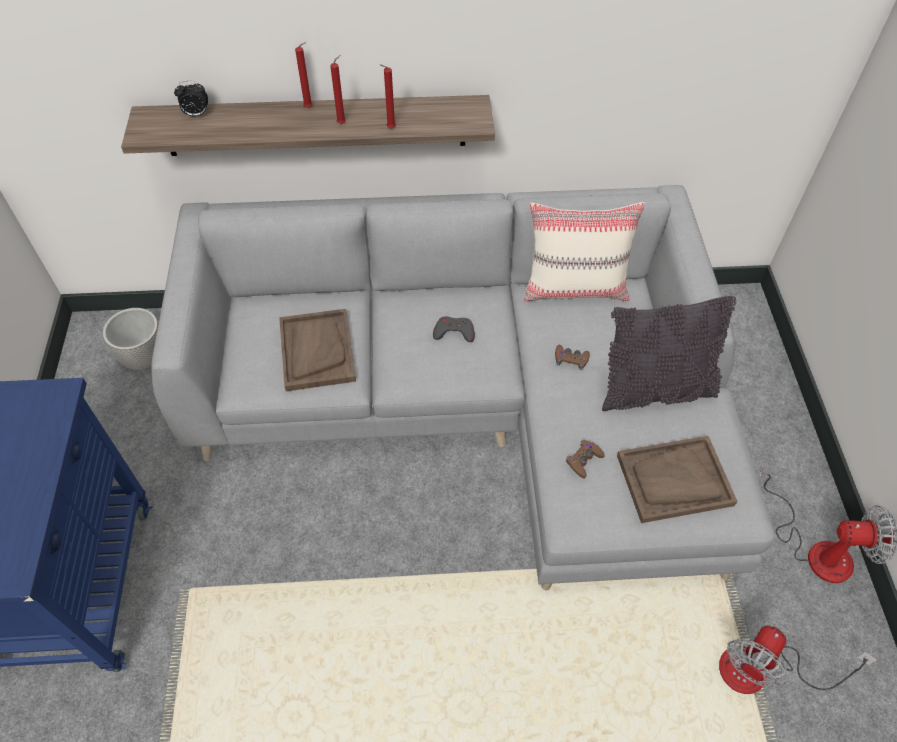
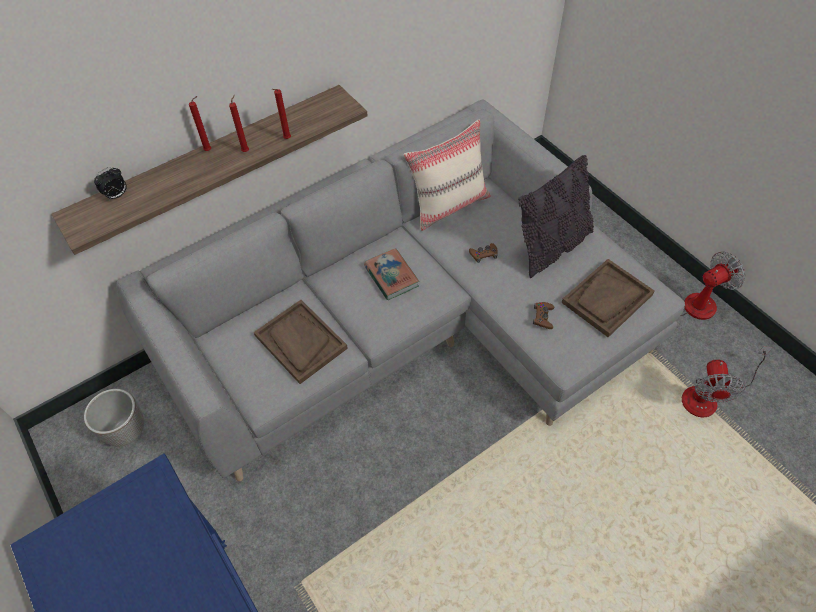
camera: 30 degrees left, 0 degrees up
(454, 332) = (391, 276): grey game controller -> book

